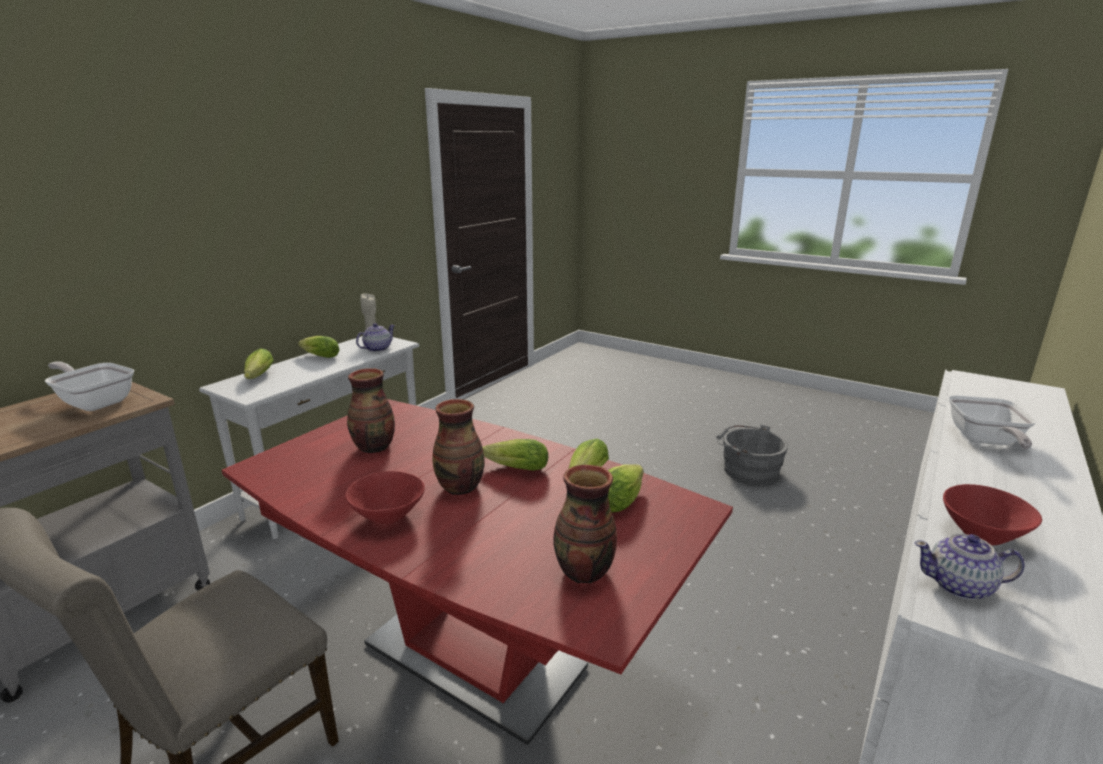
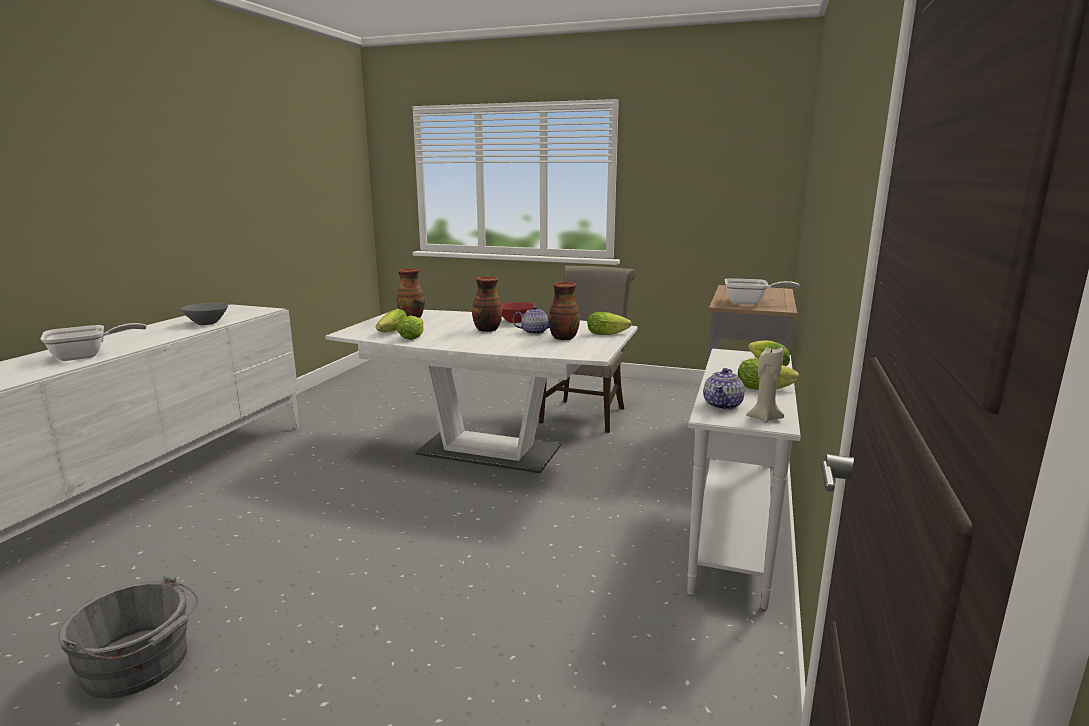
camera: 165 degrees right, 5 degrees down
(473, 656) = (489, 451): red dining table -> white dining table
(514, 468) = (460, 337): lettuce -> lettuce (609, 334)
(960, 586) = (250, 313): teapot -> teapot (534, 332)
(981, 535) = (207, 323): red bowl -> grey bowl
(985, 441) = (87, 356): frying pan -> frying pan turned 60 degrees clockwise

